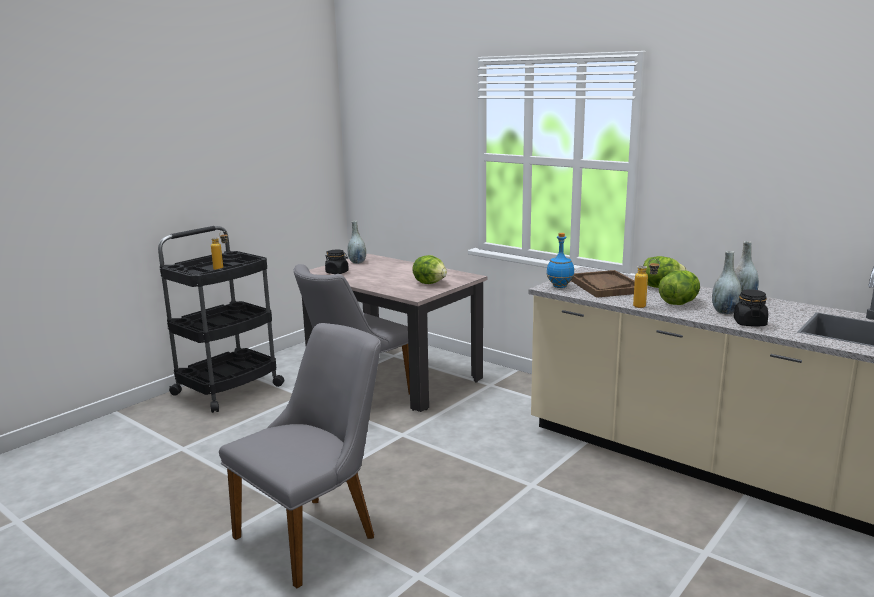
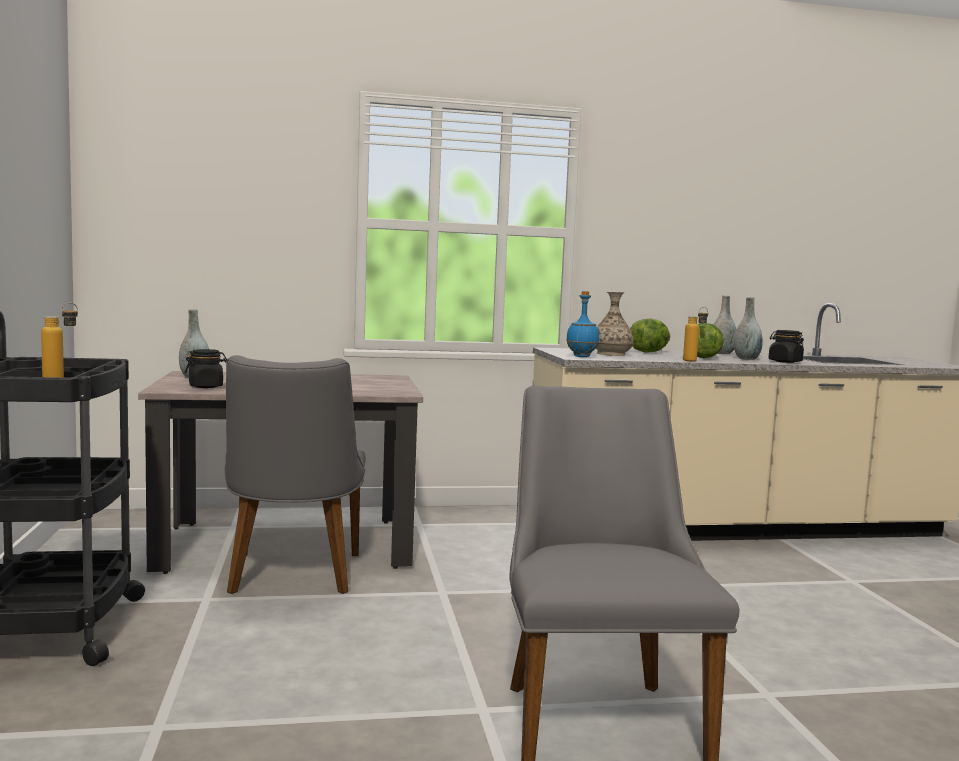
camera: 50 degrees left, 10 degrees down
(430, 283) = (371, 384): lettuce -> none
(605, 286) = (611, 354): brown tray -> vase

